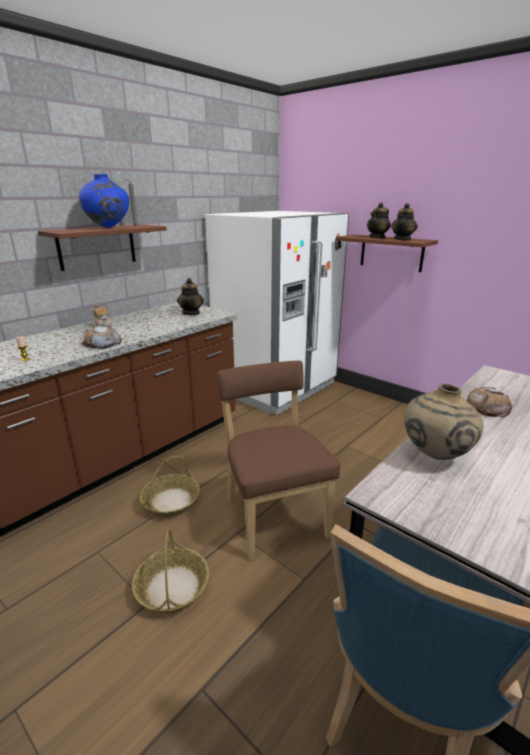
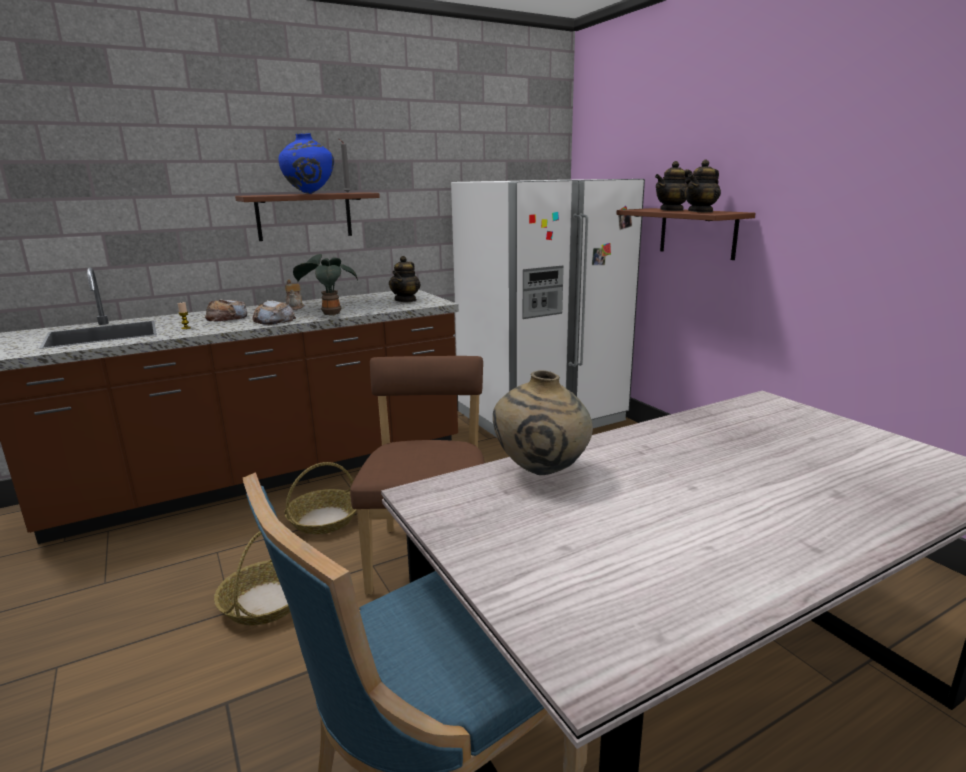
camera: 20 degrees right, 5 degrees down
(144, 332) = (329, 314): none -> potted plant
(488, 407) = (693, 435): bread -> bread (227, 317)

